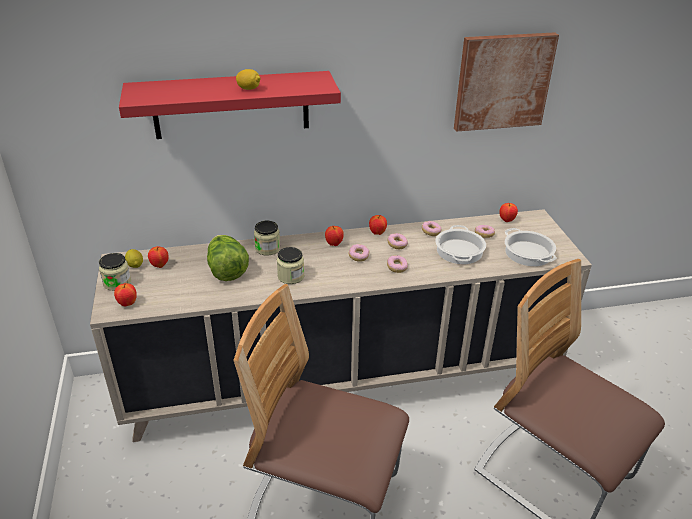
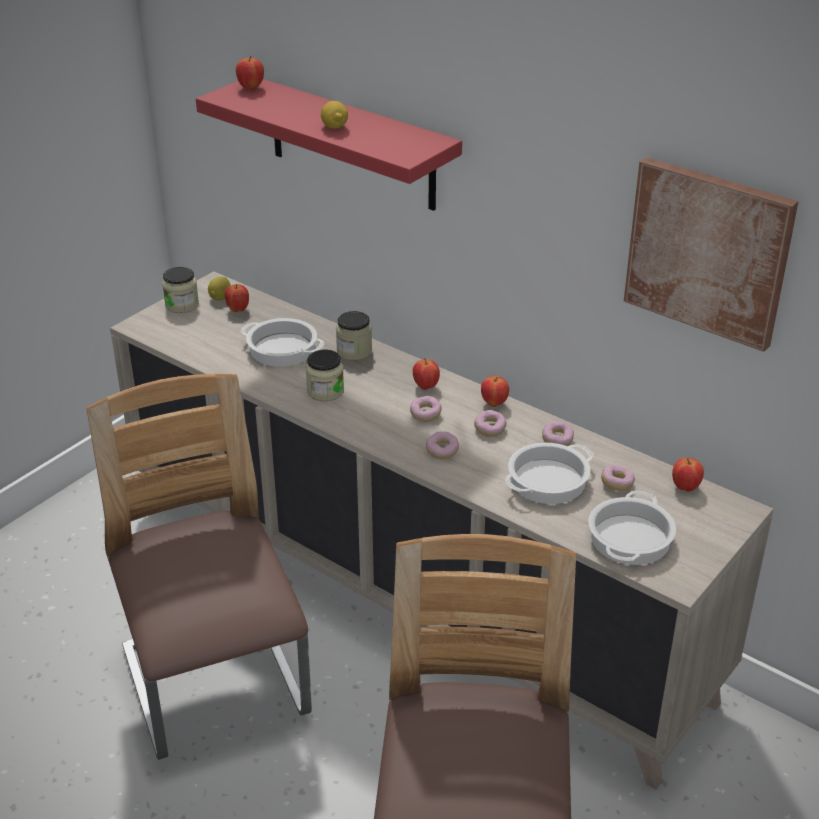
camera: 50 degrees right, 0 degrees up
(127, 303) = (160, 328): apple -> apple (251, 87)
(227, 271) = (281, 349): lettuce -> cooking pot

